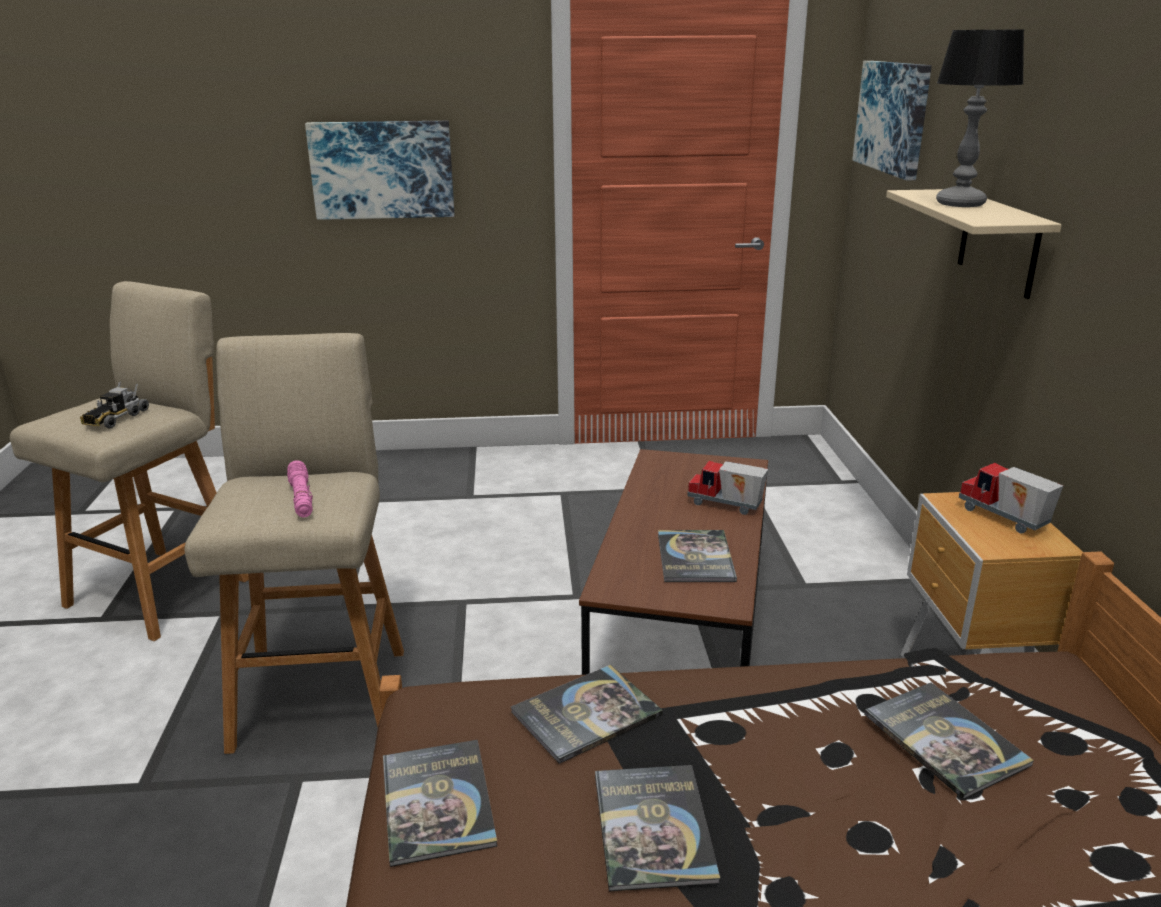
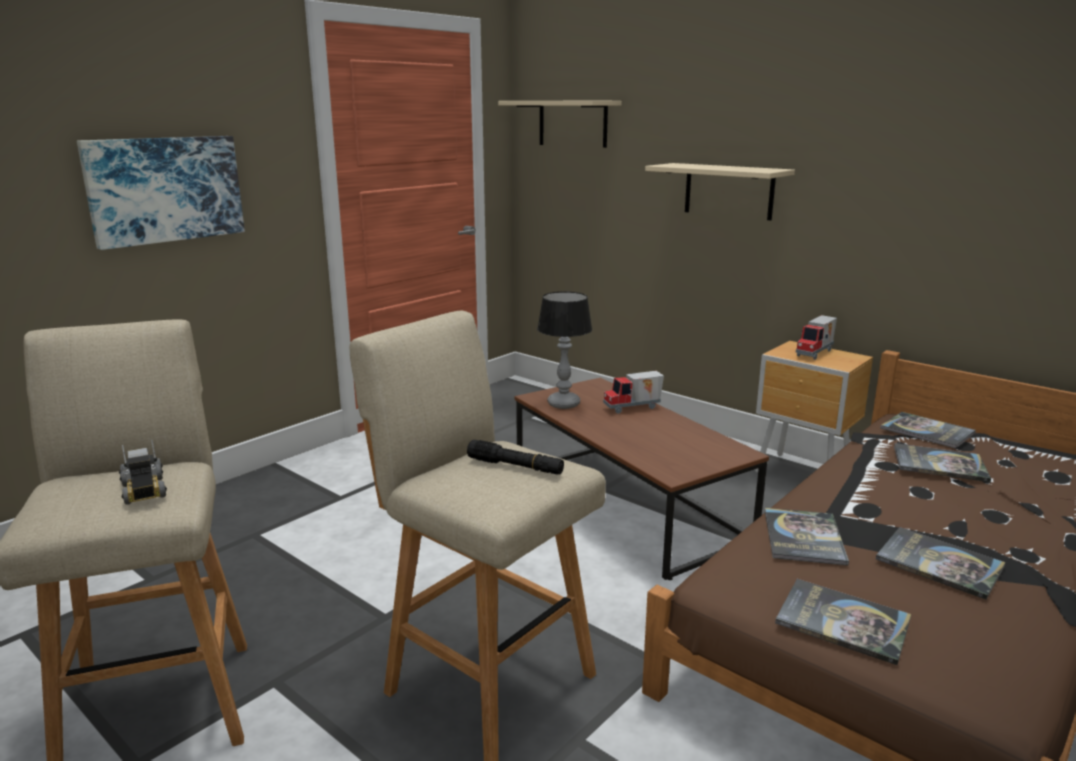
camera: 45 degrees left, 5 degrees down
(301, 497) = (515, 466): pink flashlight -> black flashlight
(695, 557) = (678, 439): book -> book (927, 431)
(893, 117) = (572, 123): picture -> beige shelf
(961, 204) = (714, 167): table lamp -> table lamp (564, 404)
(1002, 519) = (816, 353): toy truck -> toy truck turned 60 degrees counterclockwise

